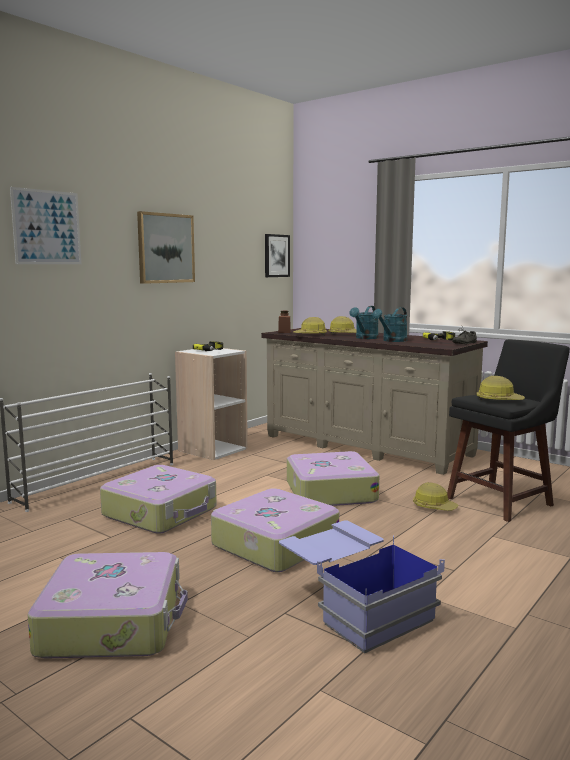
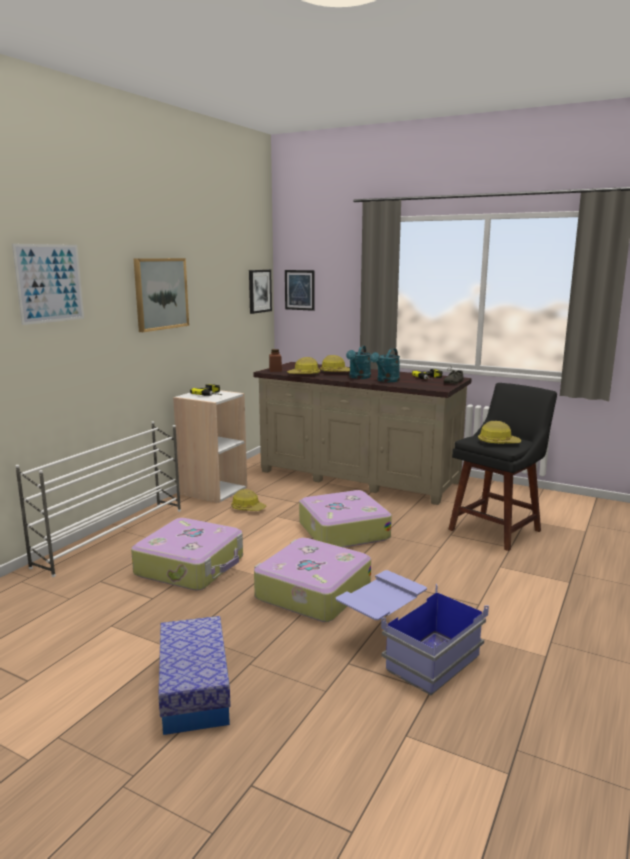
camera: 10 degrees left, 5 degrees up
(113, 622) = (194, 690): suitcase -> storage box
(317, 255) = (299, 290): none -> picture
(434, 507) = (441, 540): hard hat -> hard hat (248, 508)

